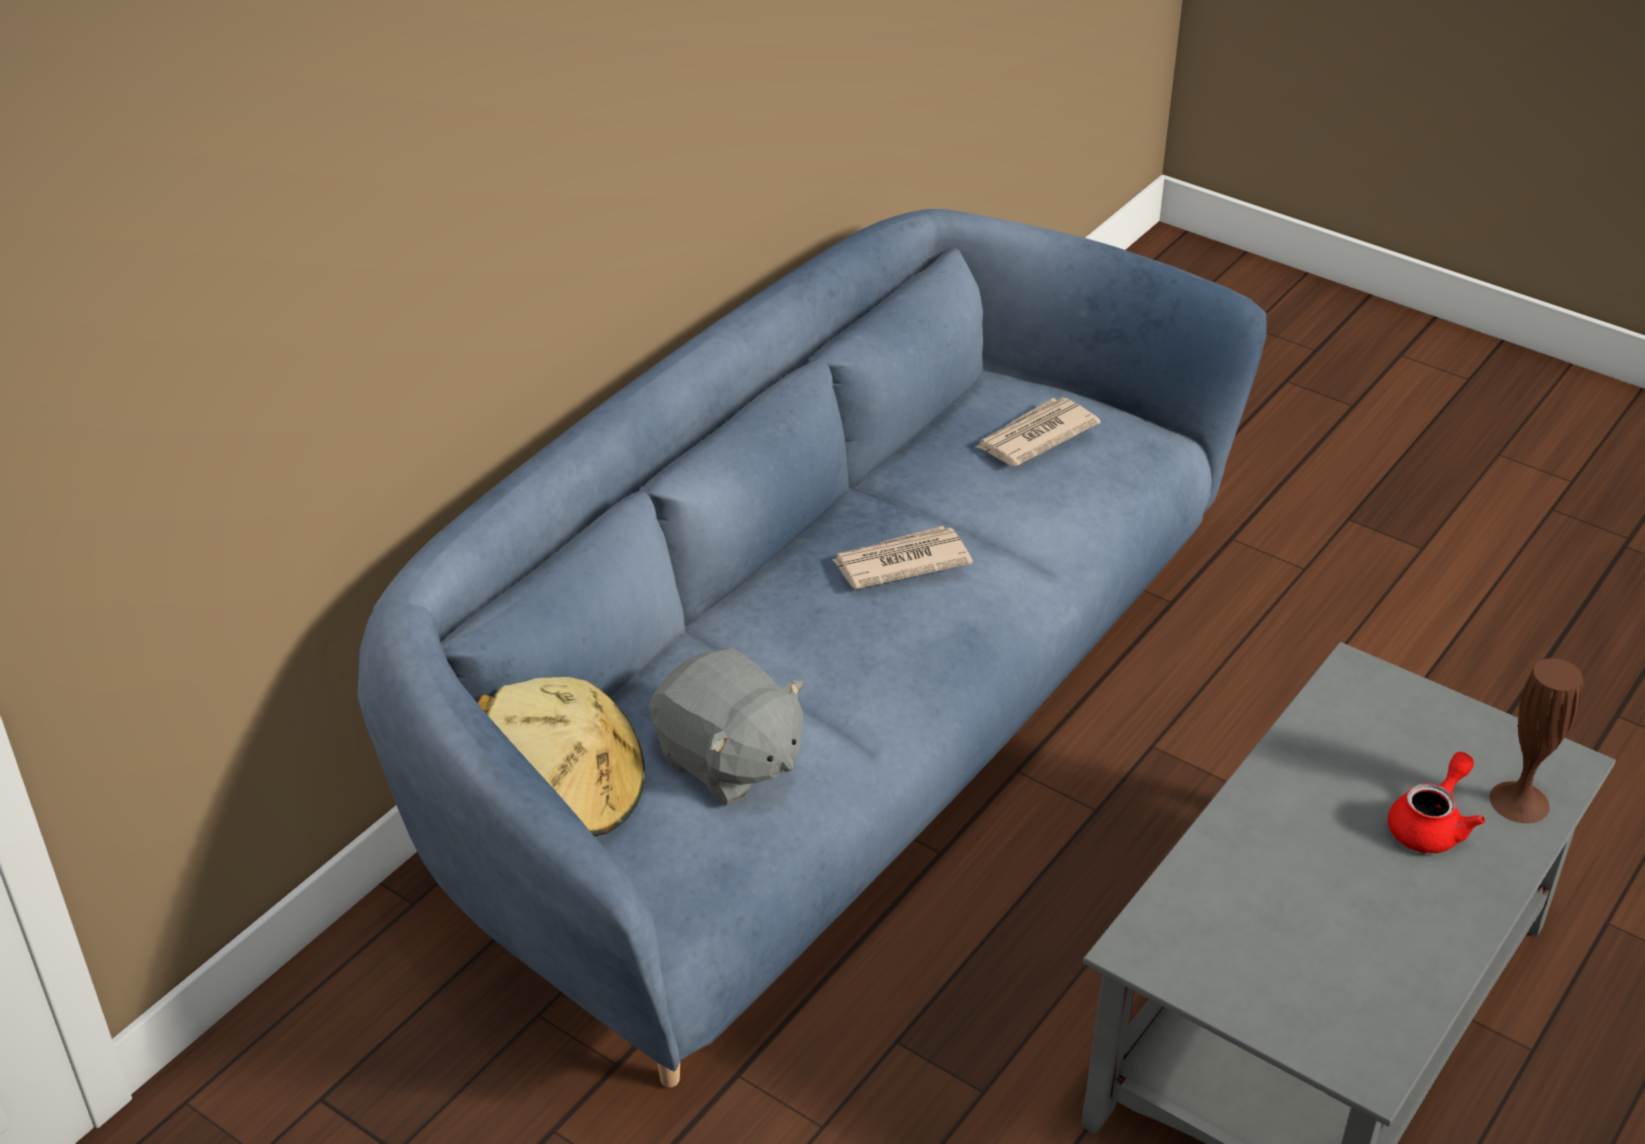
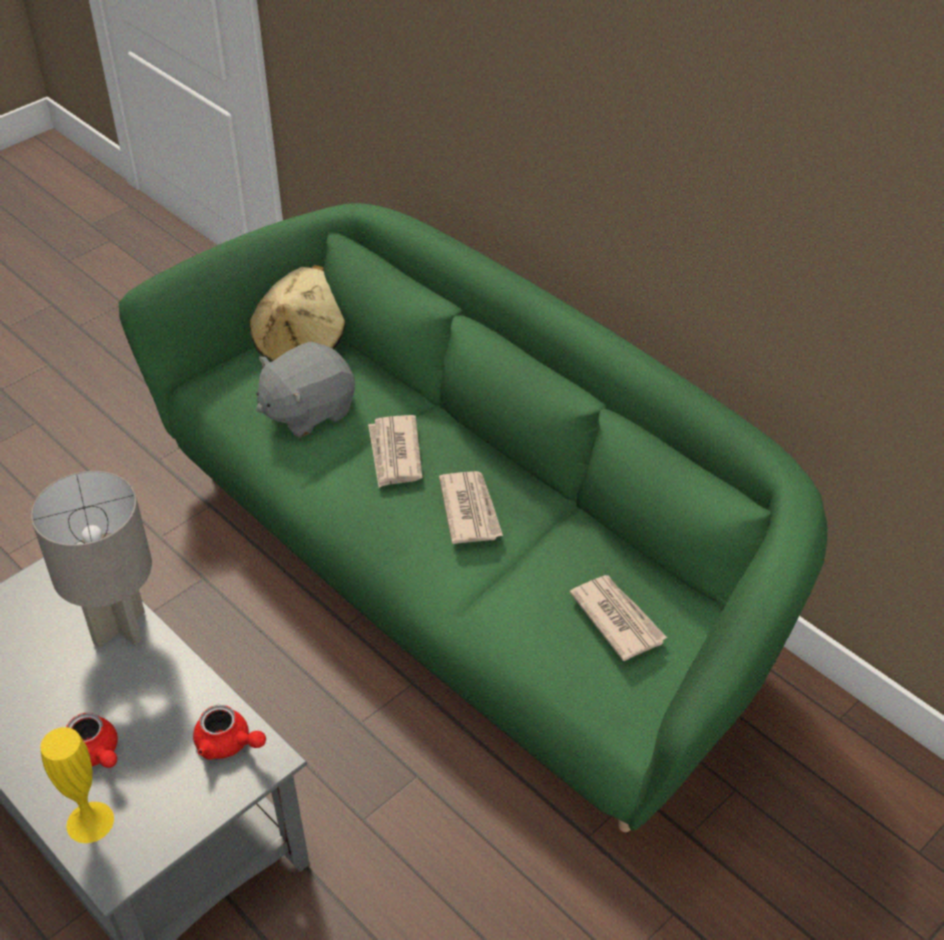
camera: 100 degrees right, 5 degrees up
(810, 646) = (395, 454): none -> newspaper
(826, 739) = (469, 580): blue sofa -> green sofa
(1229, 856) = (119, 626): none -> grey table lamp
(1353, 707) = (228, 744): none -> red teapot
(1519, 802) = (90, 822): brown vase -> yellow vase

